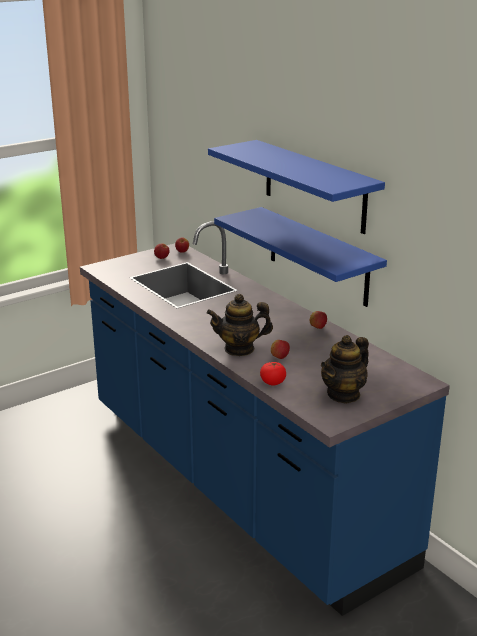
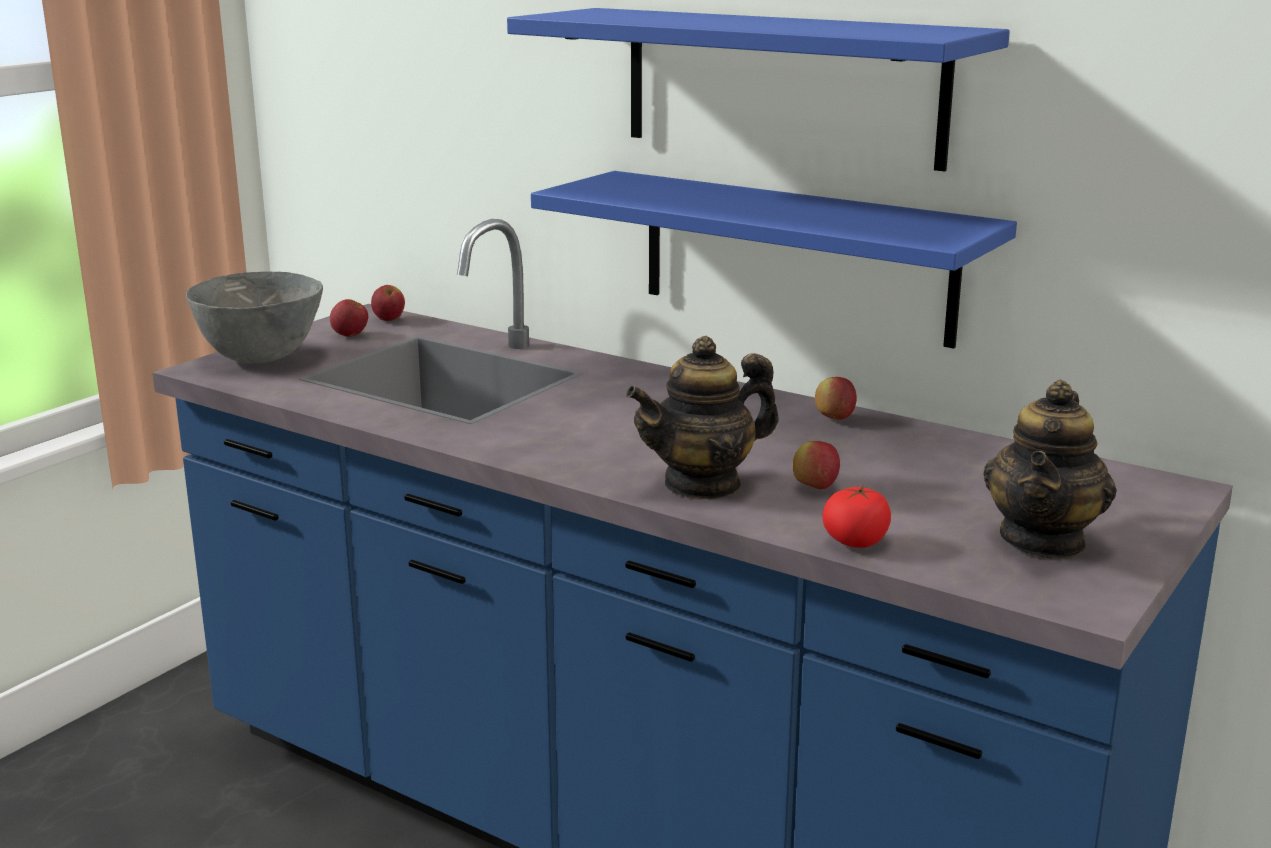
camera: 20 degrees left, 5 degrees down
(121, 265) = (260, 358): none -> grey bowl

